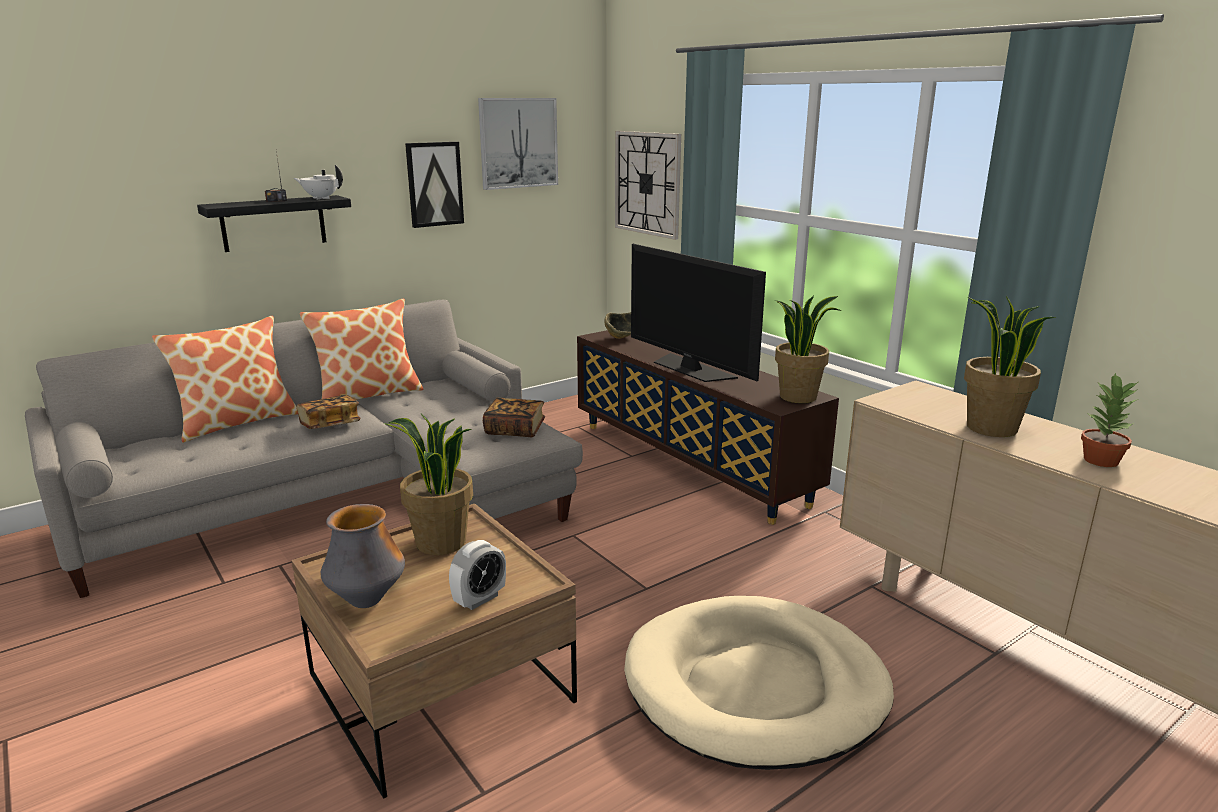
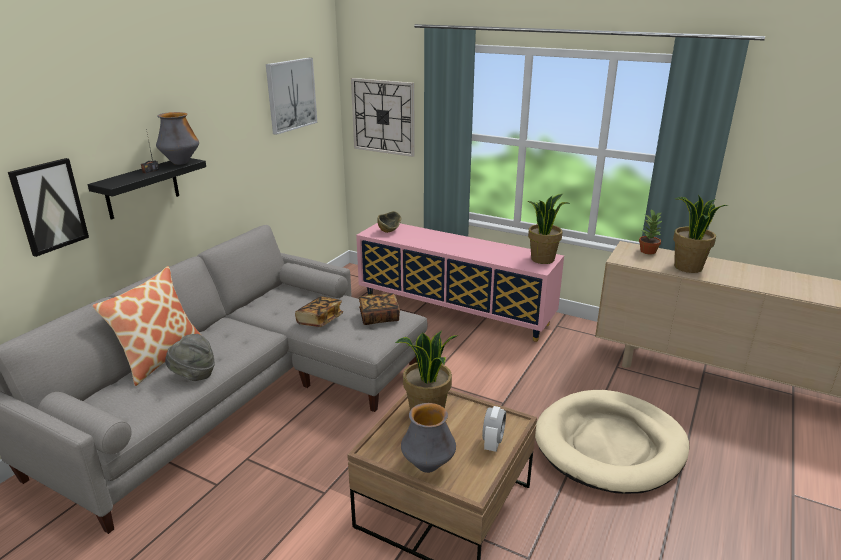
camera: 25 degrees left, 5 degrees up
(246, 445) = (193, 375): none -> grey hat
(321, 198) = (181, 163): white teapot -> vase
(330, 425) = (240, 343): book -> book (320, 320)
(368, 395) = (238, 311): pillow -> none
(434, 184) = (243, 136): picture -> picture (49, 206)
(690, 464) = (455, 310): brown tv stand -> pink tv stand
(691, 369) = (460, 249): television -> none
(1101, 460) = (752, 277): potted plant -> potted plant (648, 251)

